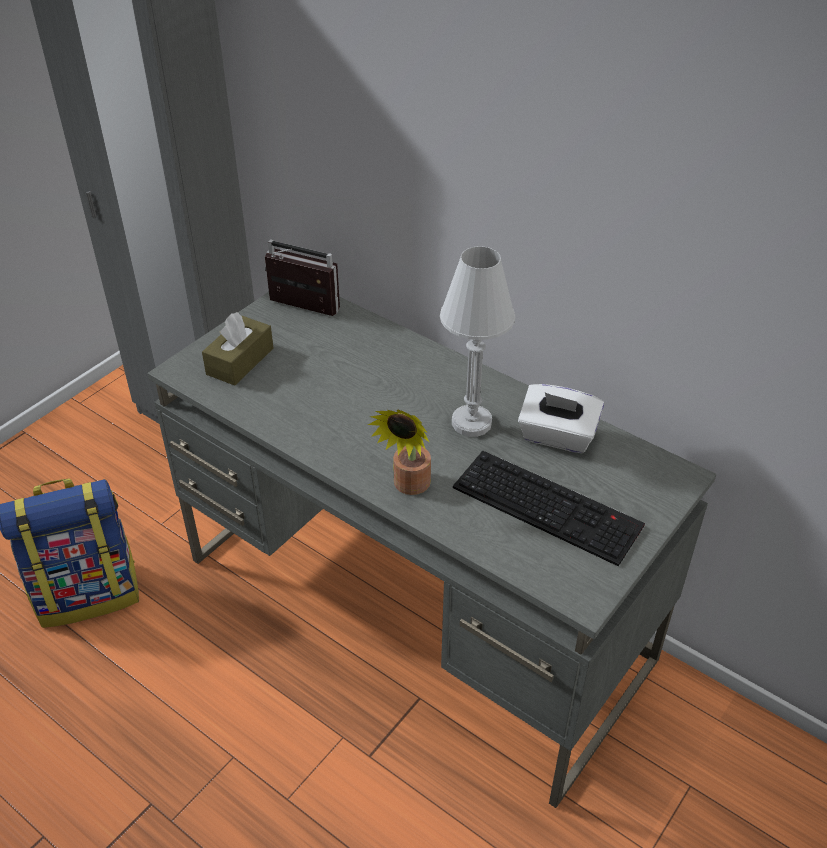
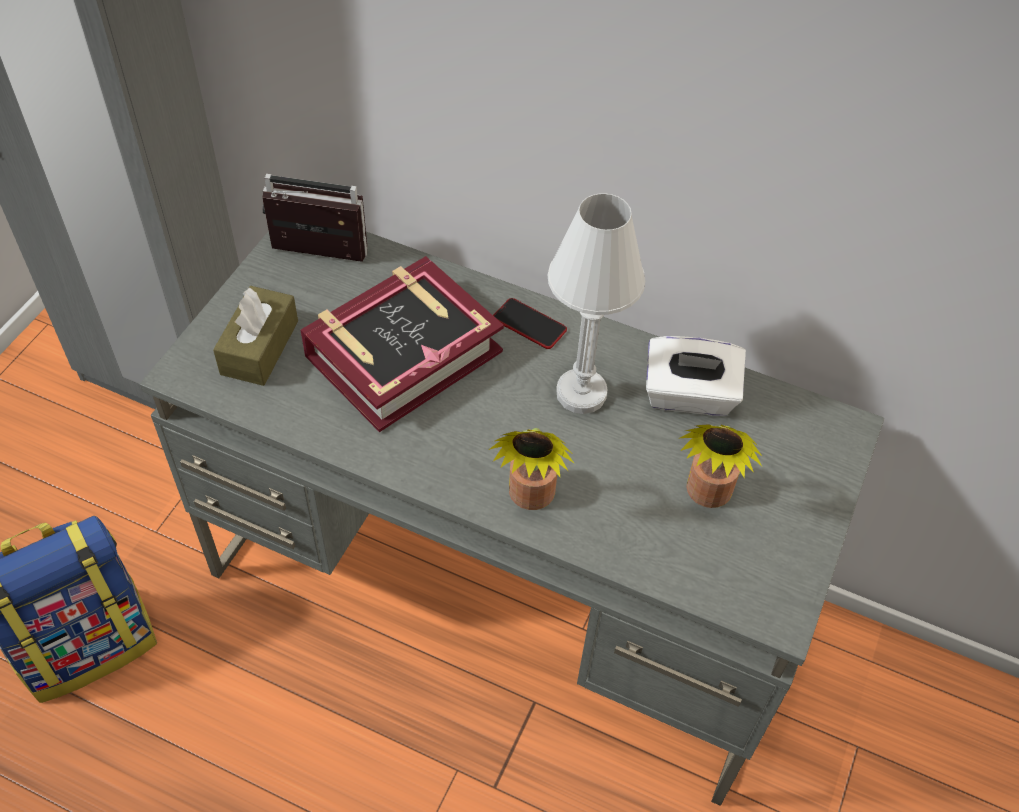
camera: 15 degrees left, 10 degrees up
(343, 378) = (403, 353): none -> book
(446, 372) = (529, 324): none -> phone
(550, 506) = (706, 496): keyboard -> potted plant

